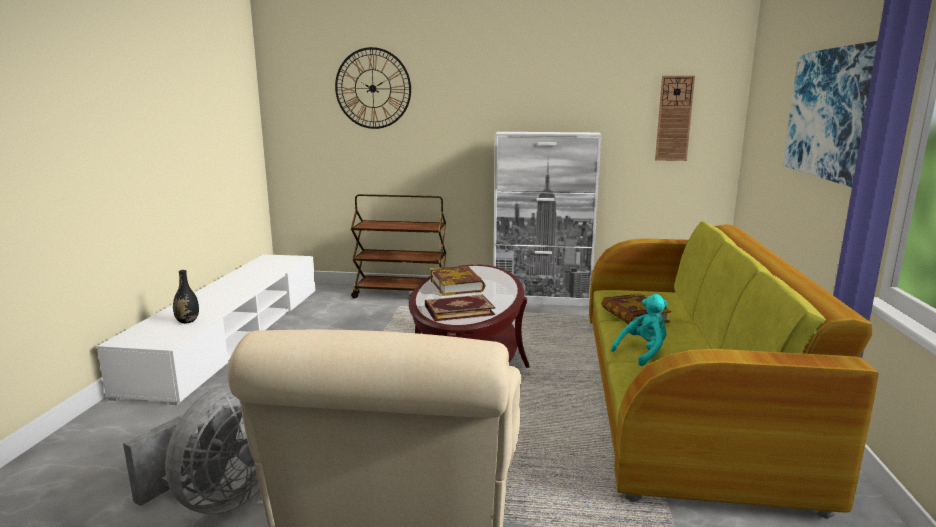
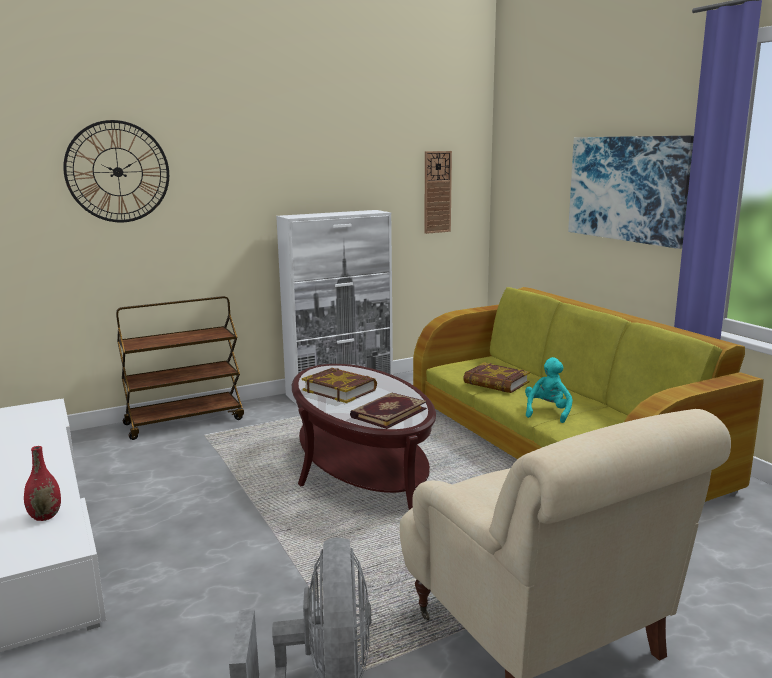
camera: 35 degrees left, 0 degrees up
(187, 321) = (45, 516): black vase -> red vase

